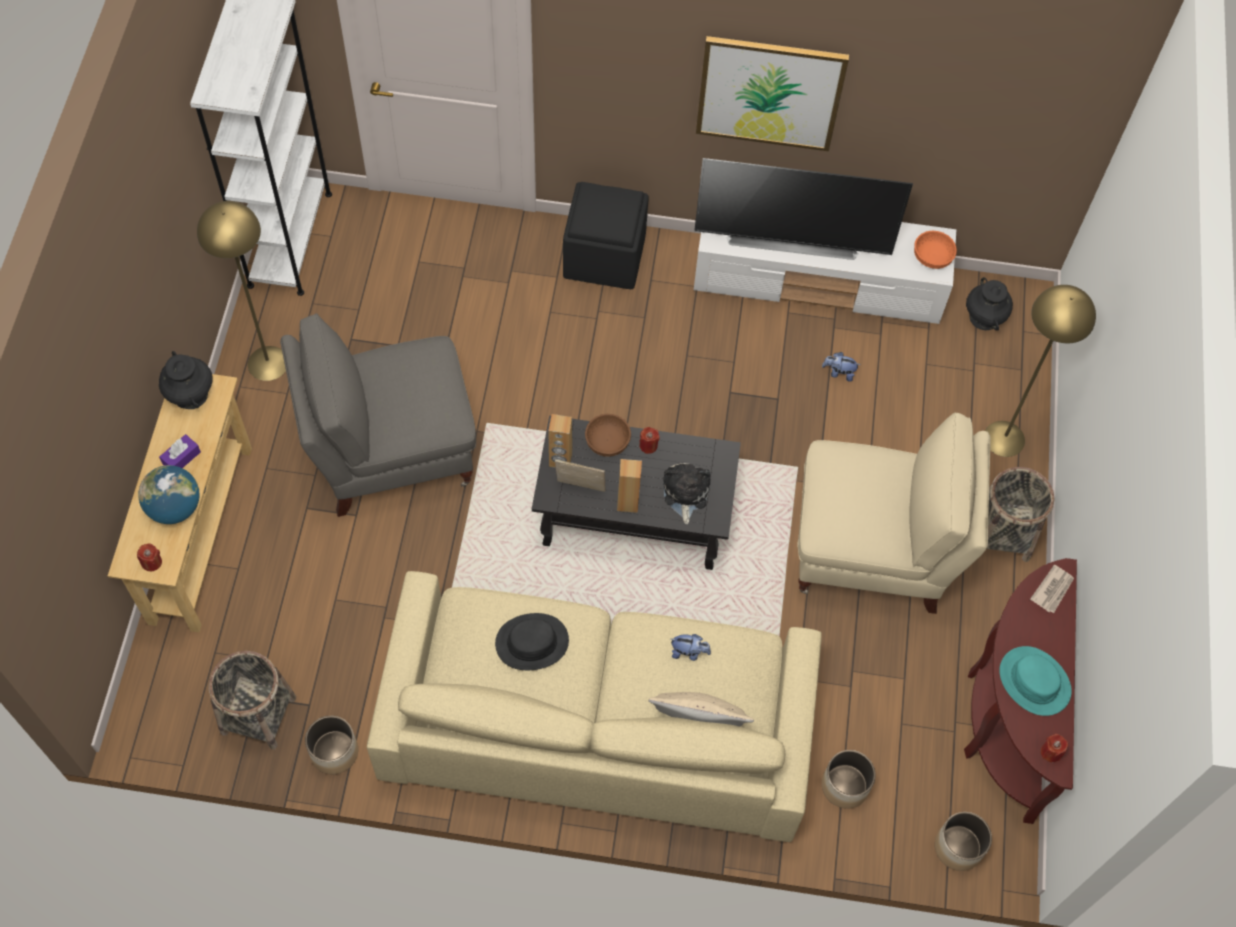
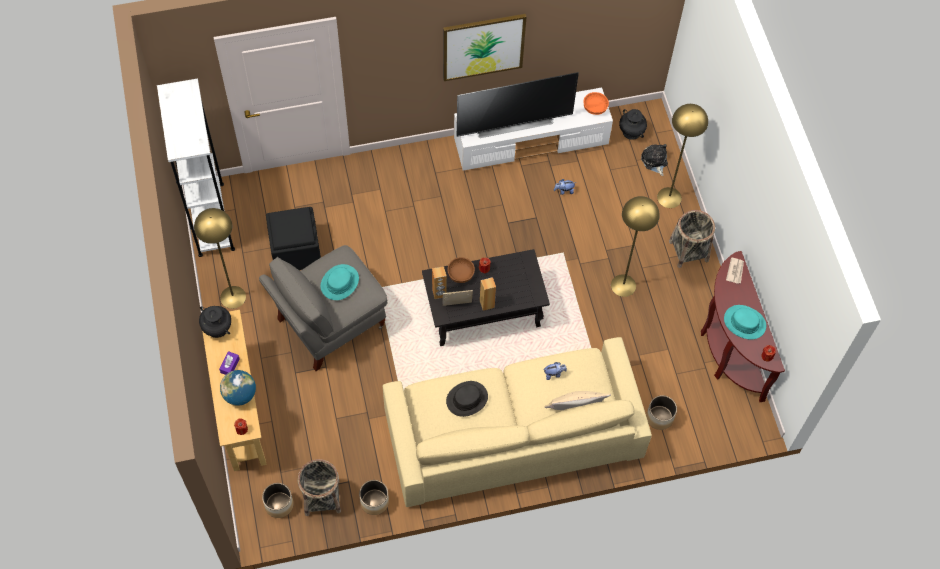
camera: 20 degrees left, 0 degrees up
(409, 390) = (340, 283): none -> turquoise hat
(603, 256) = (402, 167): black ottoman -> black ottoman (295, 251)
(685, 494) = (516, 288): plush toy -> plush toy (654, 161)
(873, 551) = (623, 285): beige armchair -> yellow floor lamp
(958, 846) = (731, 427): planter -> planter (279, 504)

